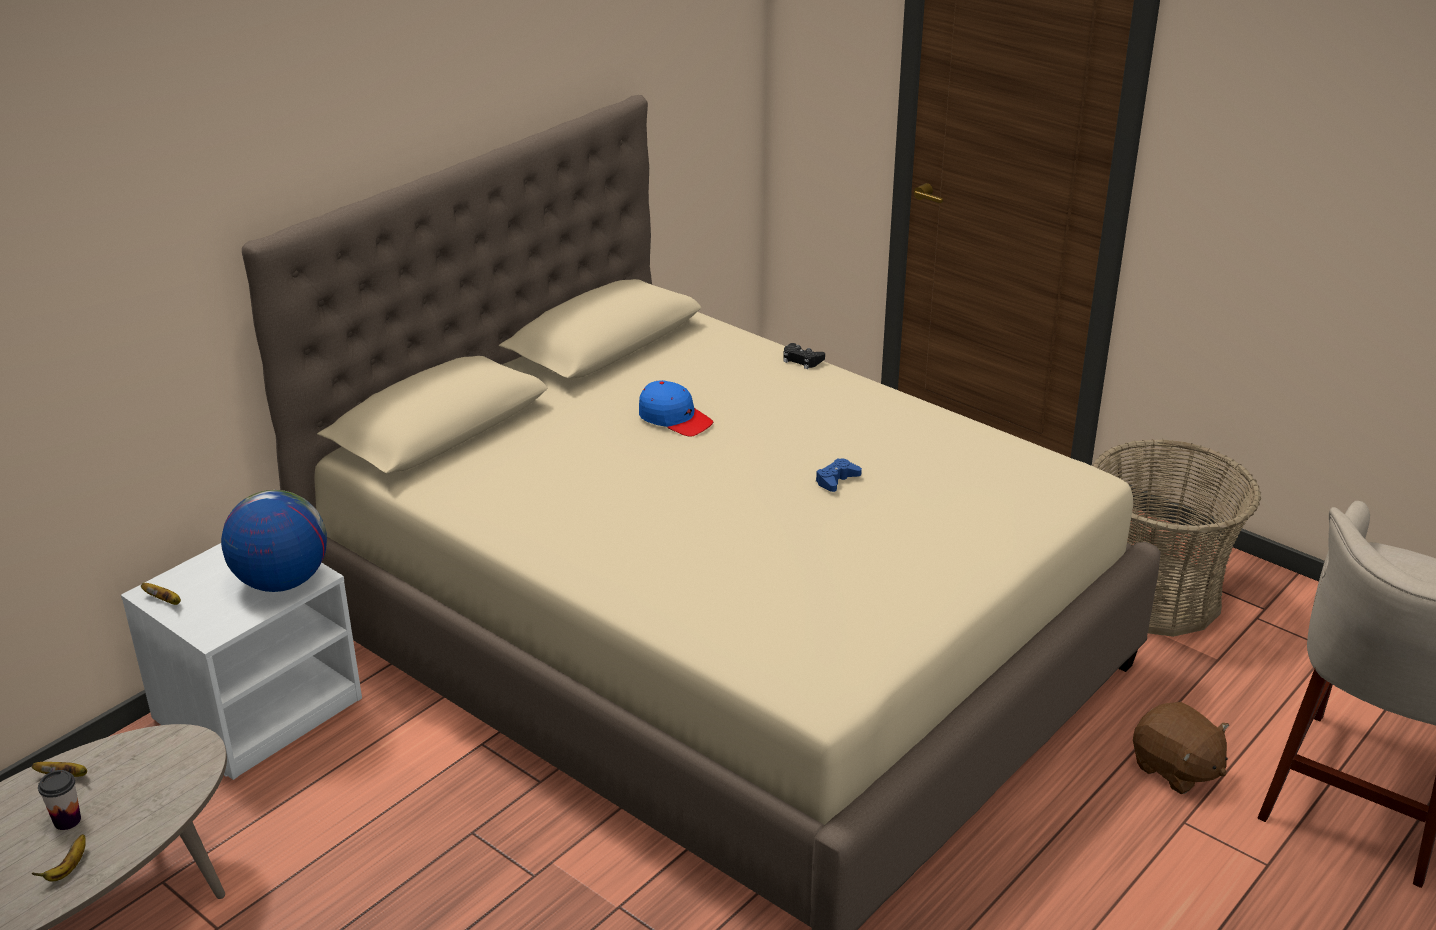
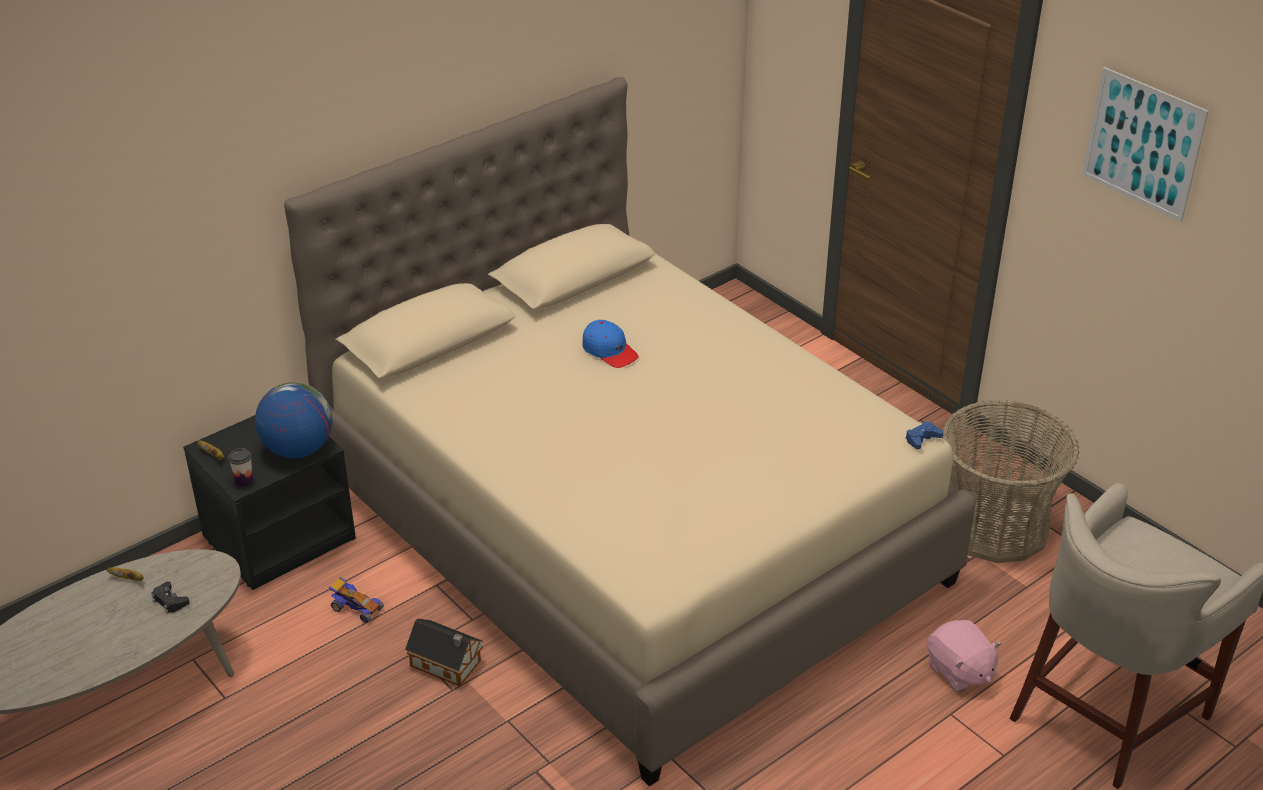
camera: 10 degrees right, 5 degrees up
(67, 820) = (126, 611): cup -> cup (244, 481)
(68, 868) = (122, 646): banana -> none
(258, 708) = (279, 536): white nightstand -> black nightstand
(380, 786) = (356, 608): none -> toy car
(520, 844) = (447, 665): none -> toy house
(802, 360) = (725, 308): black game controller -> black game controller (170, 601)
(836, 480) = (718, 418): blue game controller -> blue game controller (922, 439)
(1175, 769) = (959, 671): brown plush toy -> pink plush toy
(1315, 93) = (1143, 144): none -> picture

